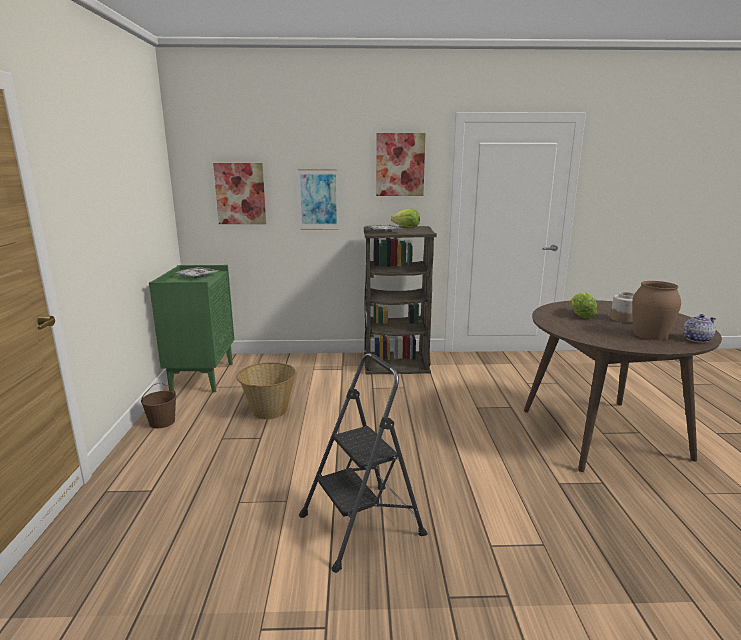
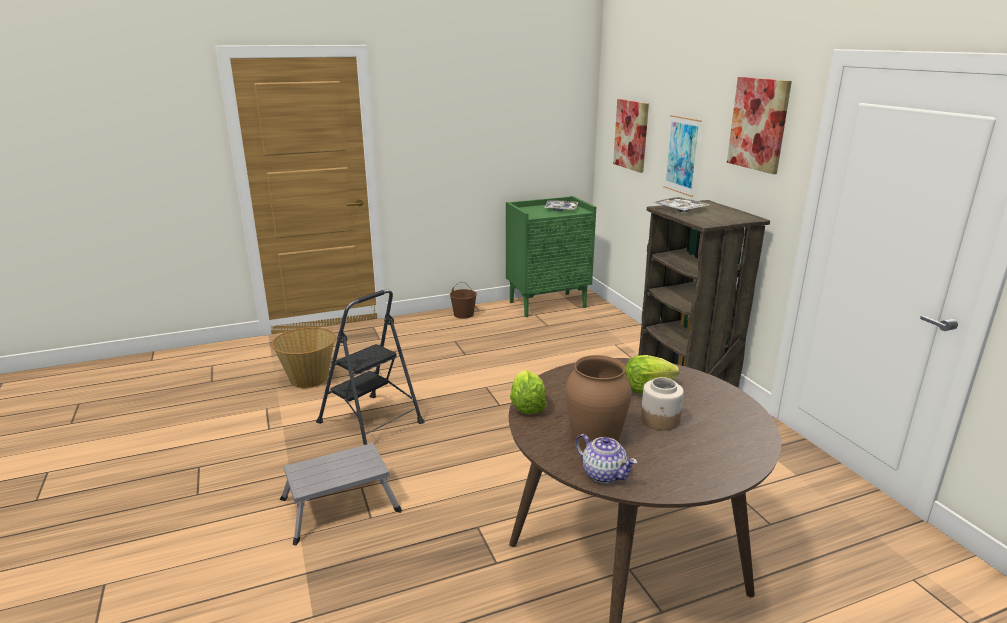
camera: 70 degrees right, 5 degrees up
(269, 411) = (511, 346): basket -> basket (309, 378)
(406, 227) = (733, 213): lettuce -> lettuce (527, 406)
(521, 566) = (339, 505): none -> grey step ladder

